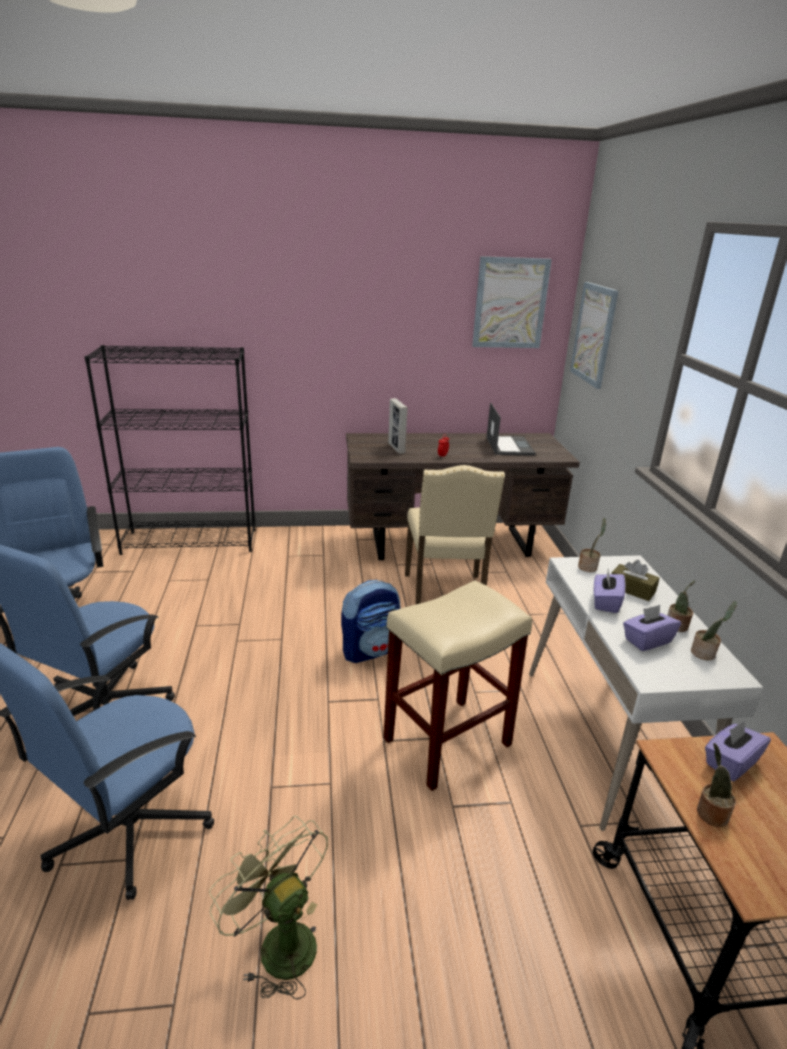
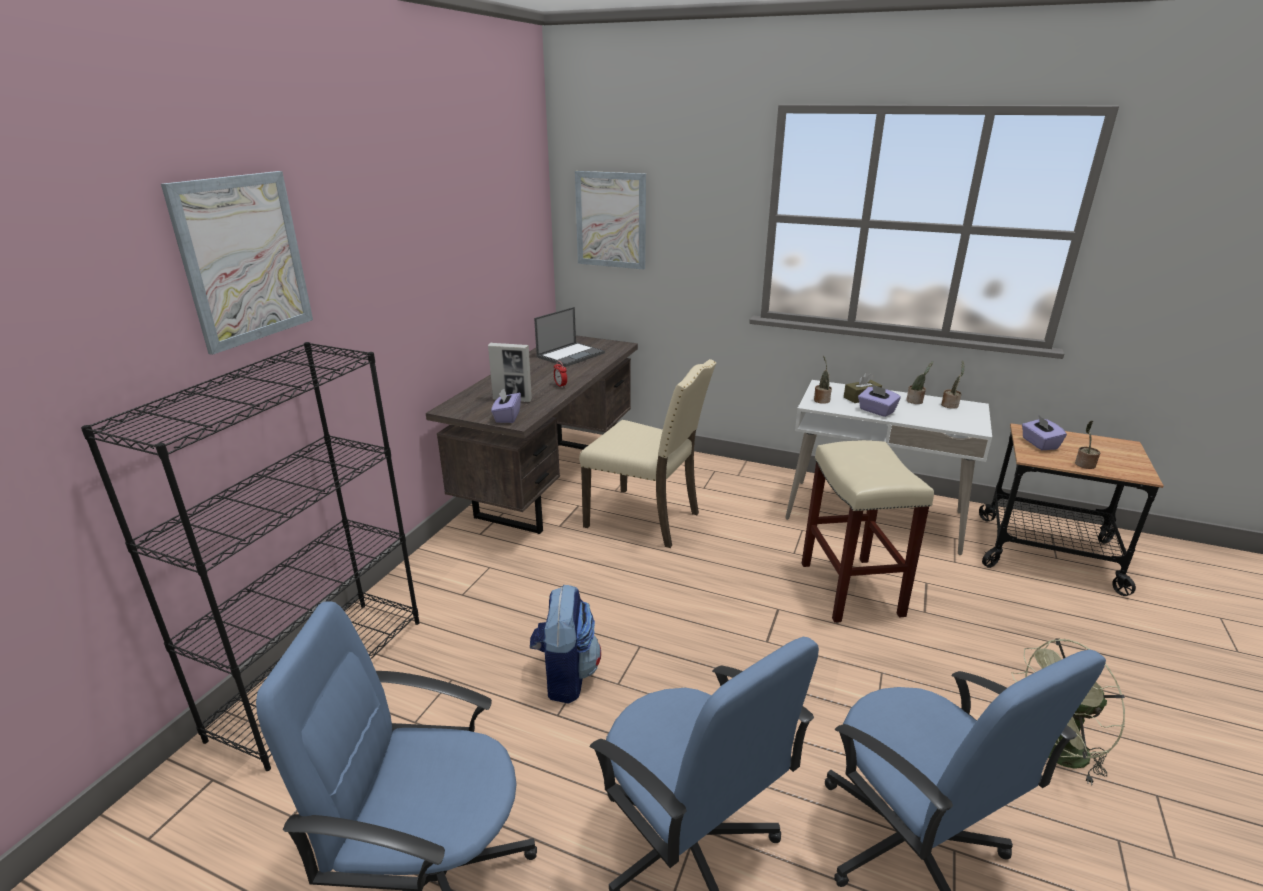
camera: 60 degrees left, 0 degrees up
(370, 650) = (701, 590): backpack -> backpack (565, 676)
(509, 446) = (571, 355): laptop -> laptop turned 105 degrees clockwise
(510, 303) = (516, 205): picture -> picture (244, 260)
(647, 640) = (931, 415): purple tissue box -> purple tissue box (507, 417)

